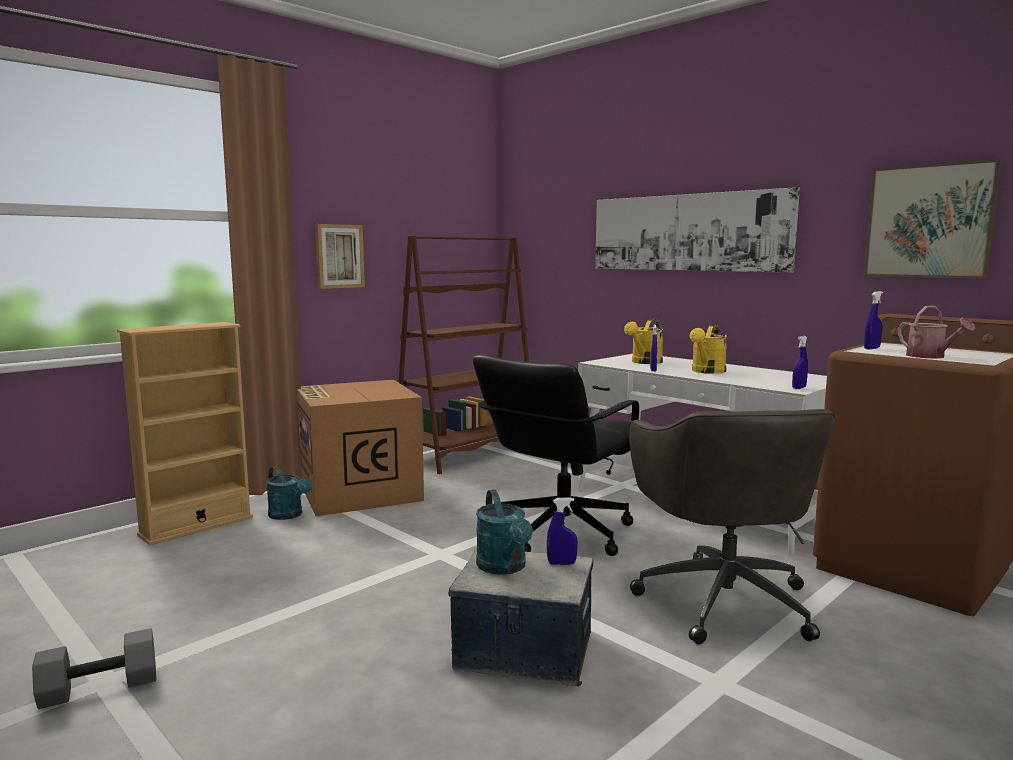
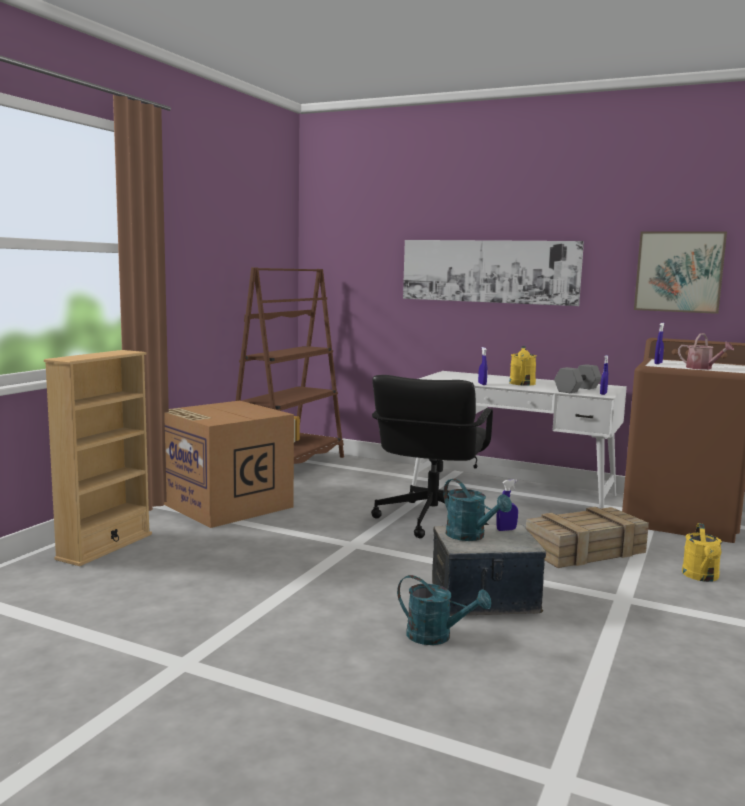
camera: 20 degrees left, 0 degrees up
(98, 689) = (185, 669): grey dumbbell -> grey dumbbell (577, 390)
(289, 515) = (184, 529): turquoise watering can -> turquoise watering can (437, 637)
(339, 256) = (189, 285): picture -> none
(644, 362) = (464, 378): yellow watering can -> yellow watering can (701, 577)
(723, 599) = (584, 551): grey office chair -> crate

